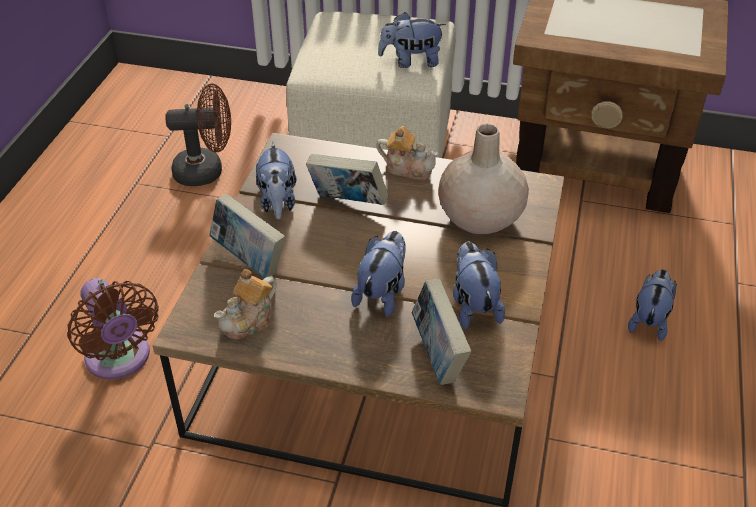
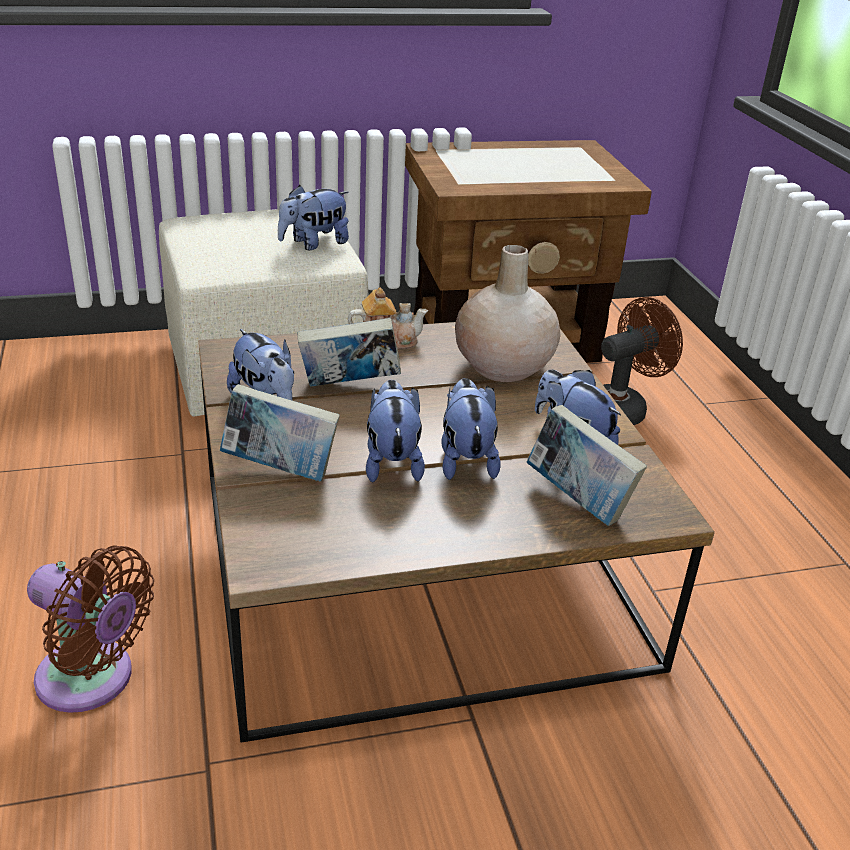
camera: 30 degrees left, 10 degrees down
(206, 171) = (69, 438): brown fan -> brown fan (622, 409)
(249, 320) = (335, 530): teapot -> none
(649, 321) = (658, 456): plush toy -> plush toy (392, 462)

